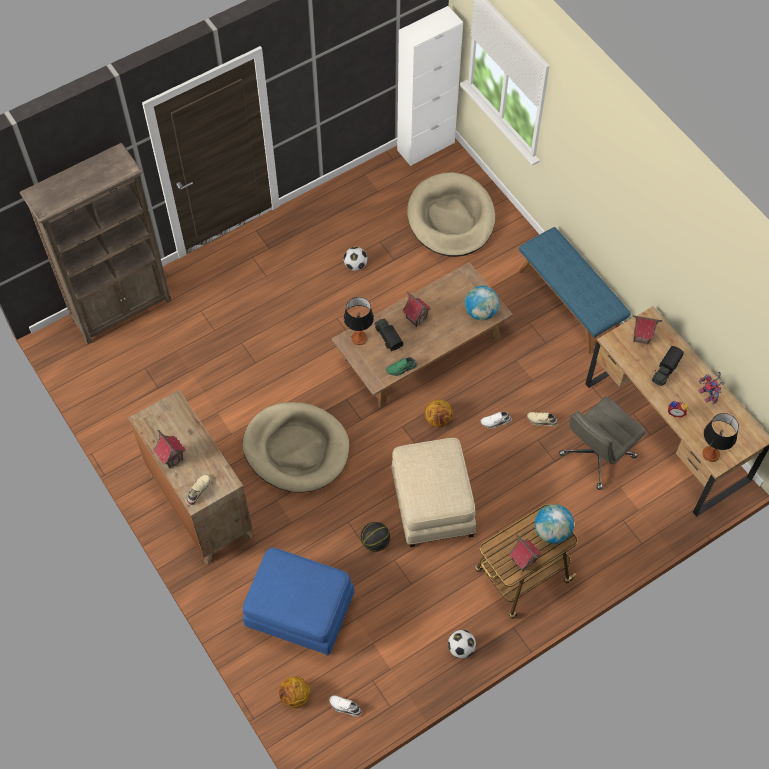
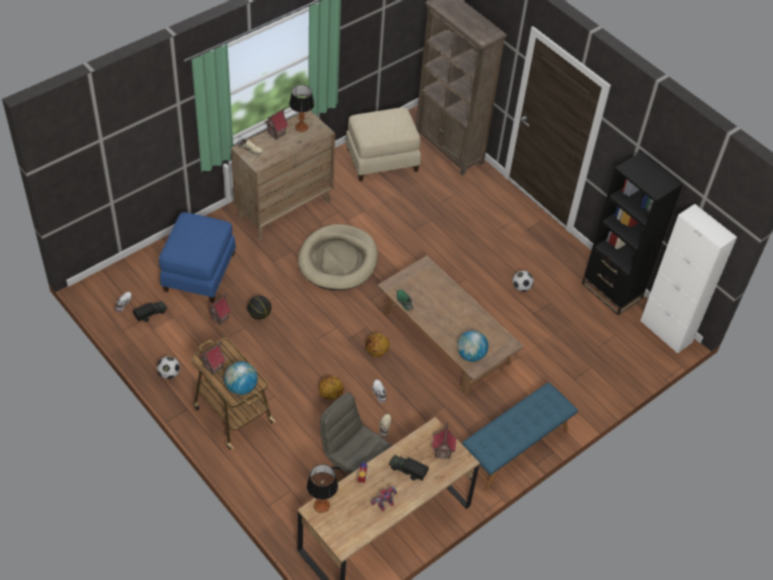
camera: 80 degrees right, 10 degrees down
(295, 696) = (132, 273): basketball -> basketball (330, 394)
(359, 338) = (429, 272): table lamp -> table lamp (301, 127)
(367, 183) = (611, 291): none -> black bookcase
(388, 337) = (433, 291): toy truck -> toy truck (151, 314)
(416, 318) = (456, 309): toy house -> toy house (220, 318)
(431, 504) = (295, 350): beige ottoman -> beige ottoman (382, 159)
(451, 218) = (589, 353): beige dog bed -> none

